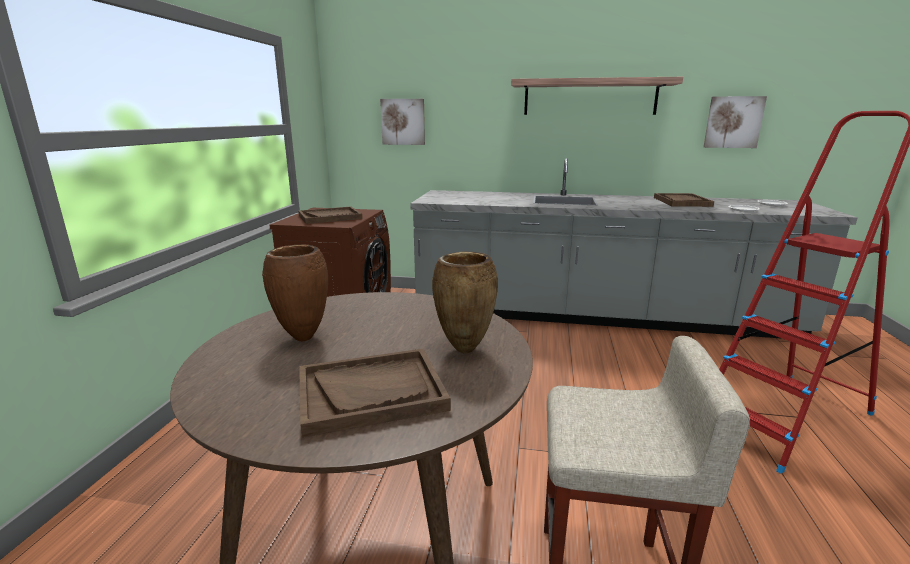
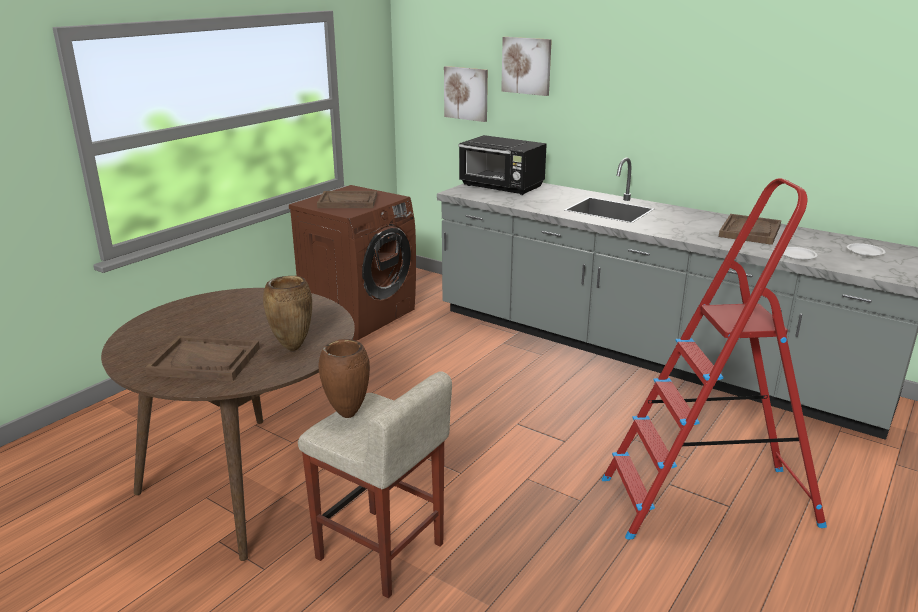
camera: 25 degrees right, 5 degrees up
(302, 338) = (207, 318): brown vase -> brown vase (346, 415)
(457, 195) = (502, 187): none -> black microwave
(590, 97) = (666, 84): shelf -> none
(733, 122) = (845, 133): picture -> picture (526, 65)

